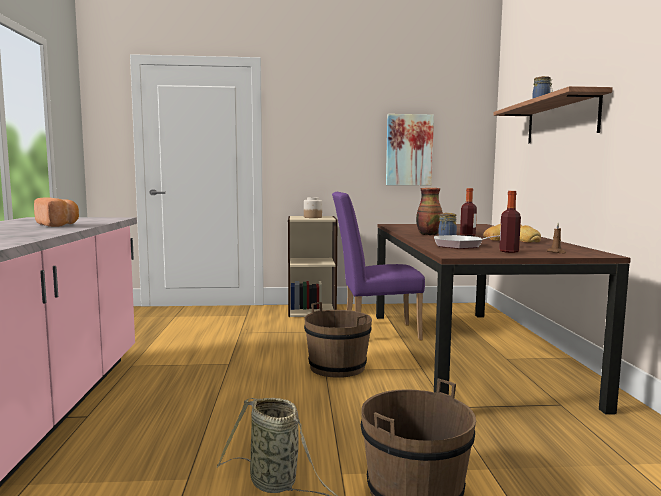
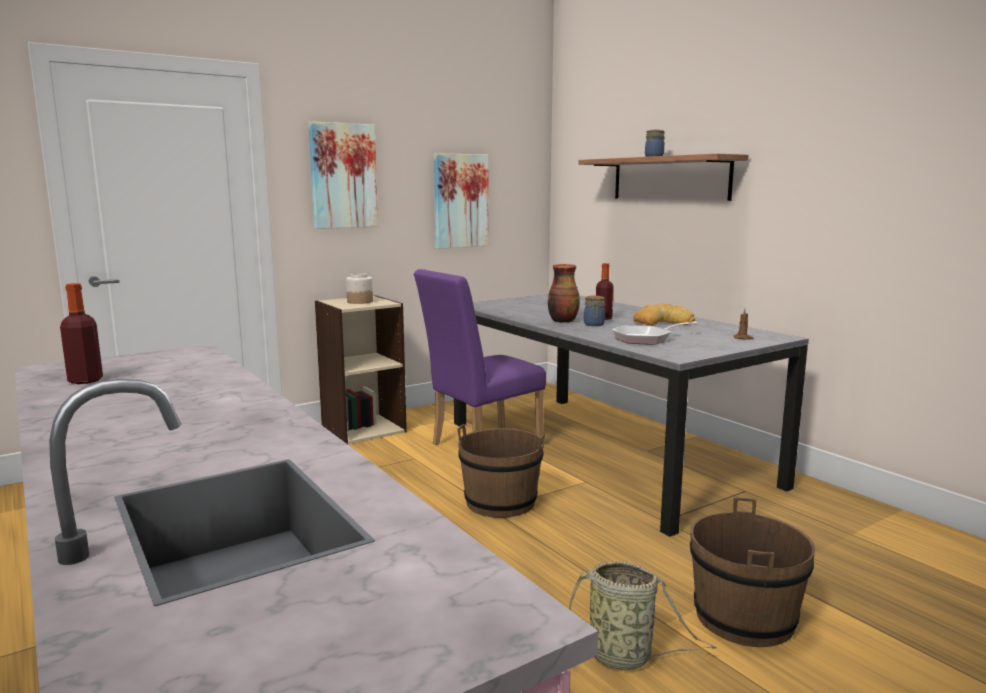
camera: 30 degrees left, 5 degrees up
(58, 225) = (185, 385): bread -> none
(315, 130) = (343, 176): none -> picture
(466, 353) = (604, 452): brown dining table -> grey dining table
(508, 251) = (705, 343): bottle -> bottle (85, 380)

